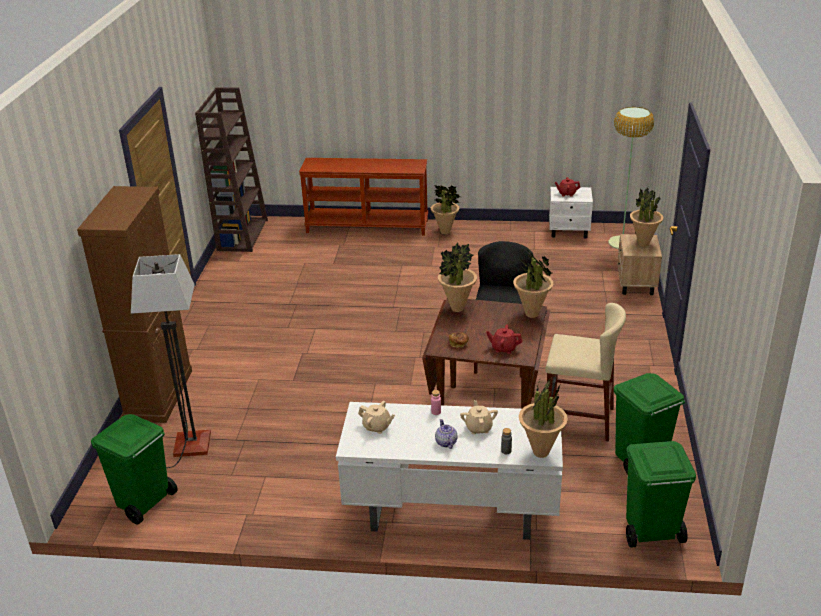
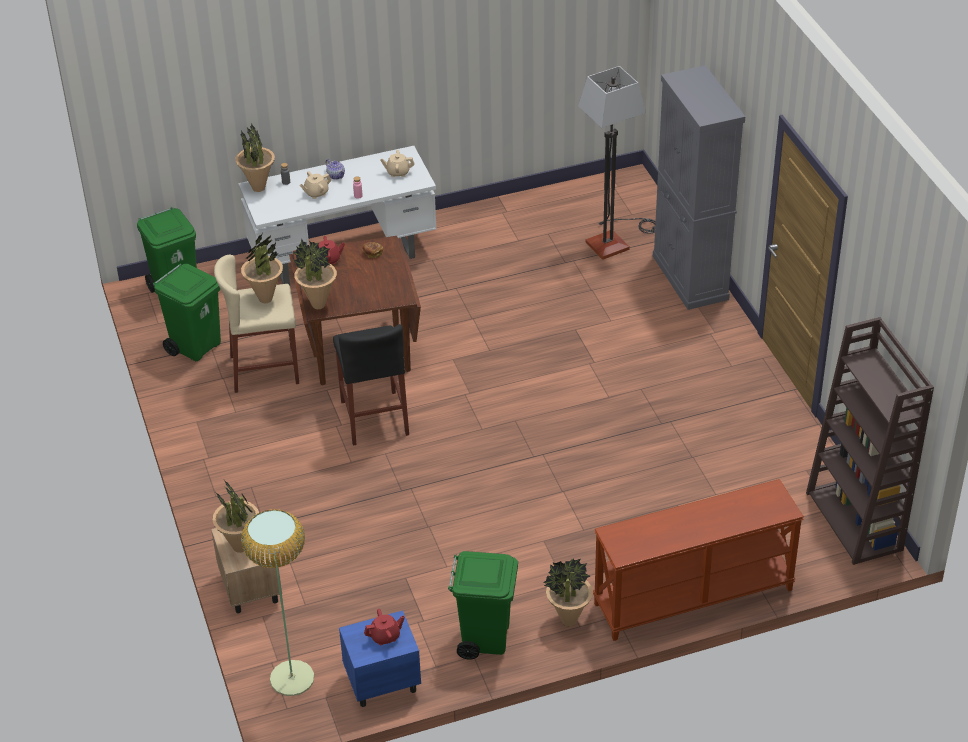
camera: 155 degrees right, 10 degrees up
(144, 503) = (596, 195): green trash can -> green trash can (485, 638)
(159, 394) = (690, 278): brown cabinet -> grey cabinet
(457, 309) = (397, 291): potted plant -> potted plant (265, 299)
(478, 428) = (316, 193): beige teapot -> beige teapot turned 90 degrees clockwise
(569, 231) = (381, 682): white nightstand -> blue nightstand

